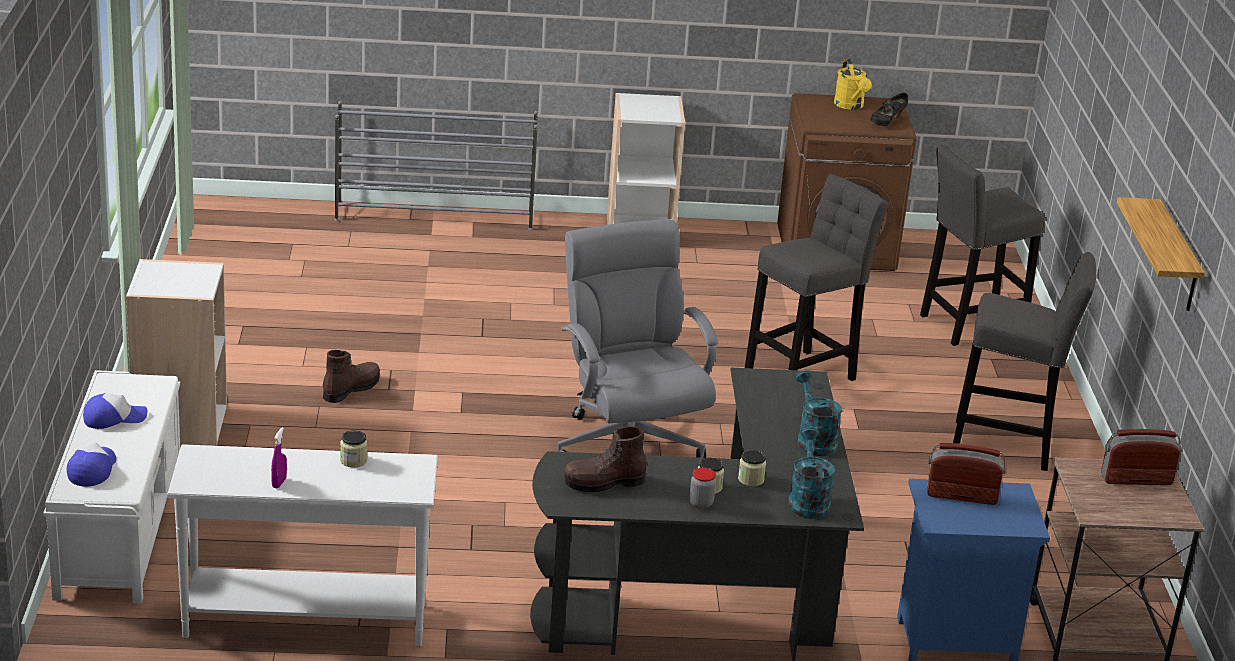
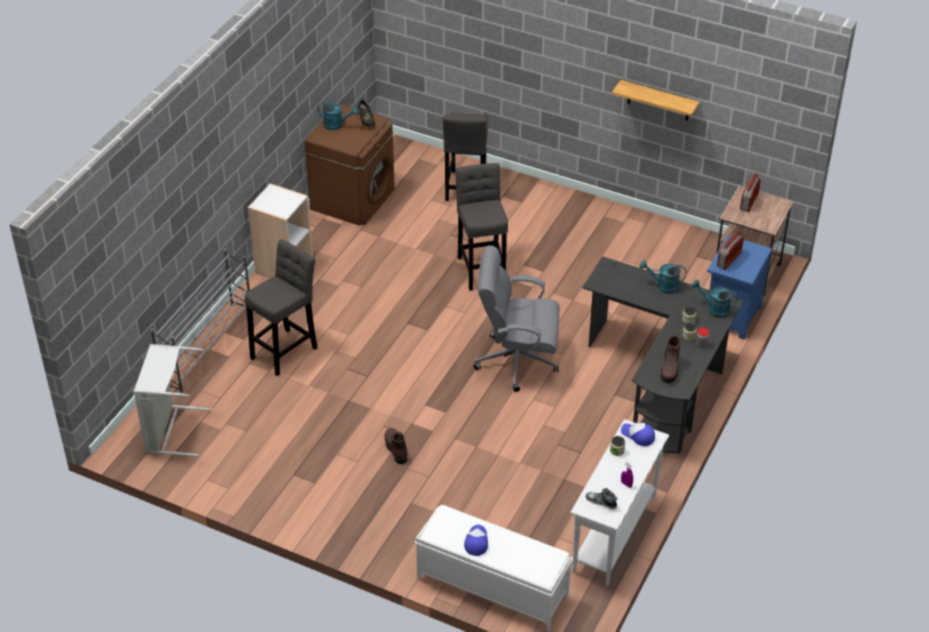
camera: 60 degrees left, 15 degrees up
(92, 470) = (527, 563): cap -> cap (638, 435)
(181, 423) = (394, 533): bookcase -> none
(221, 467) = (601, 502): none -> shoe
(262, 229) = (171, 430): none -> grey laundry basket
(850, 106) = (337, 125): yellow watering can -> turquoise watering can
(1008, 445) = (585, 227): grey stool -> grey stool (286, 350)

